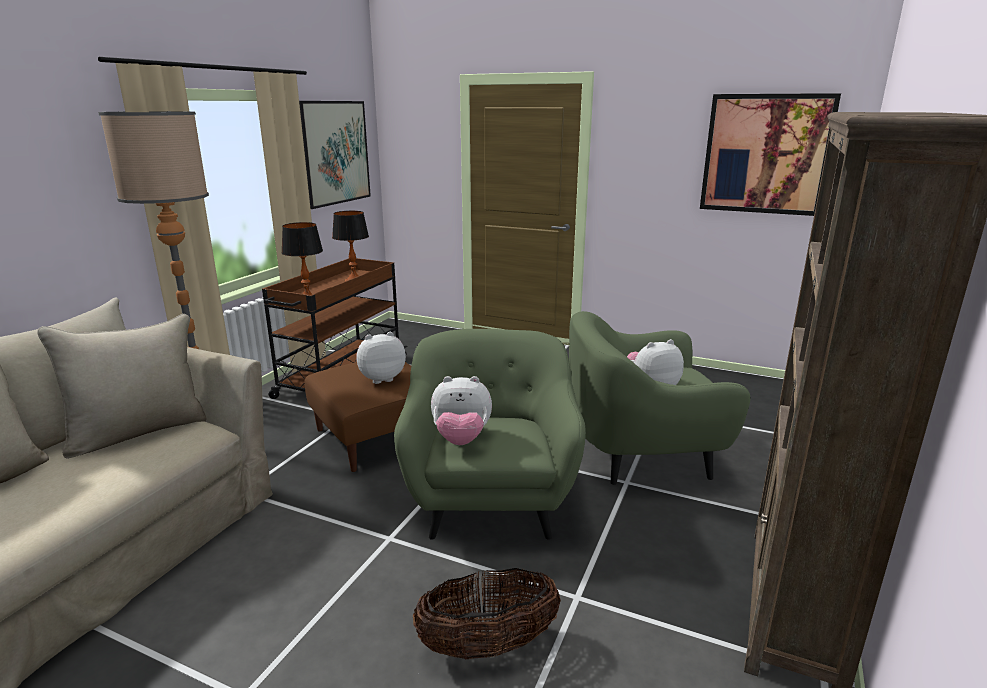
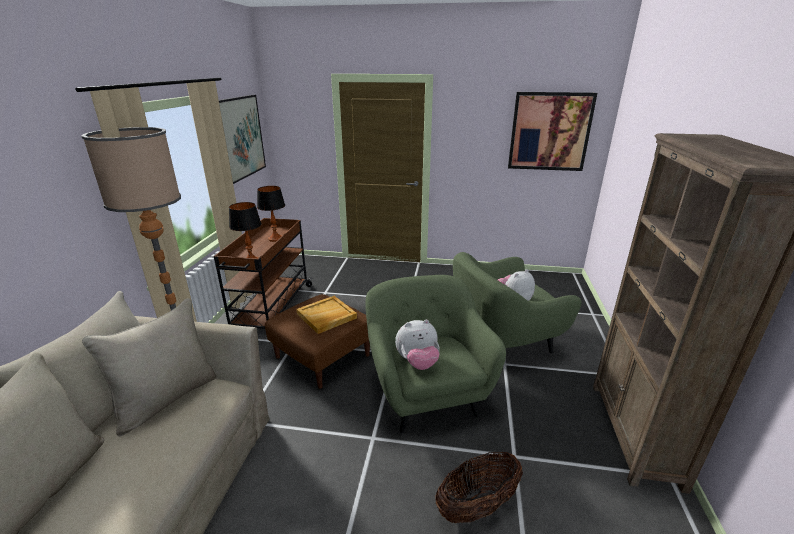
camera: 15 degrees left, 5 degrees up
(381, 378) = (326, 316): plush toy -> beige tray

